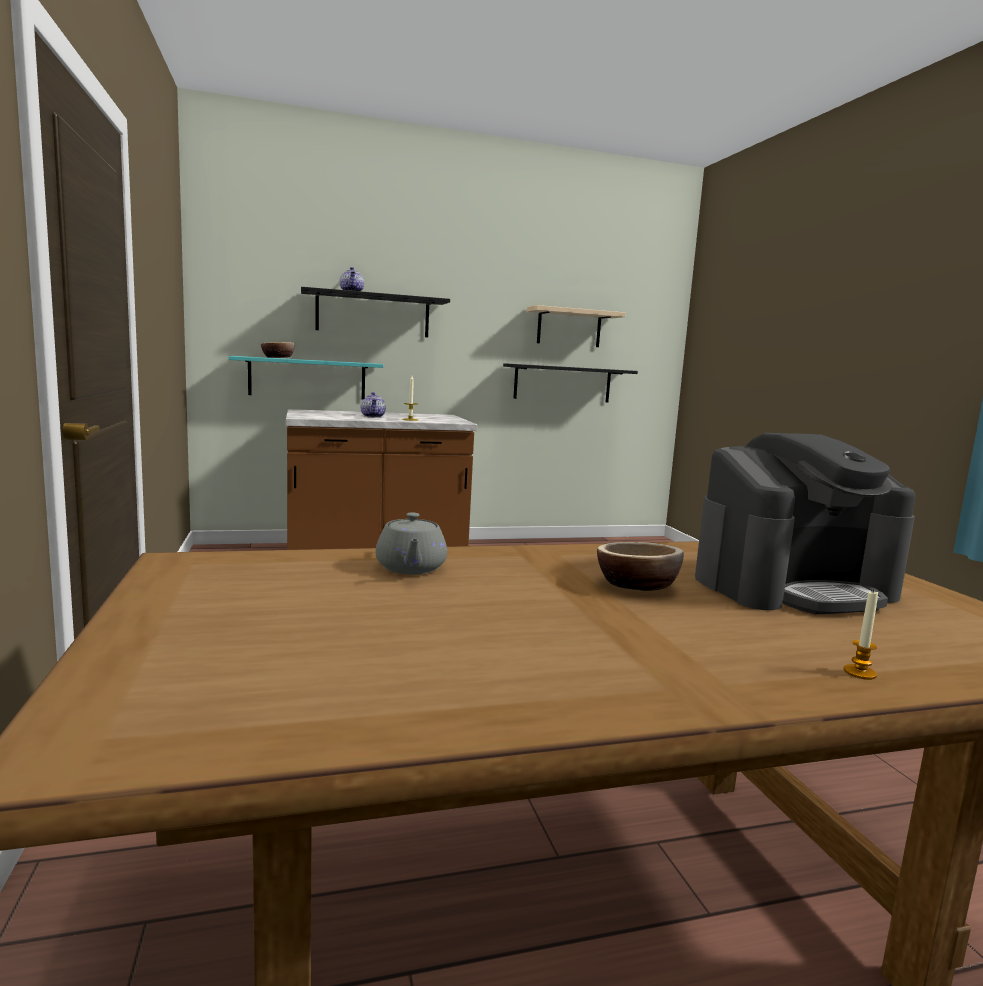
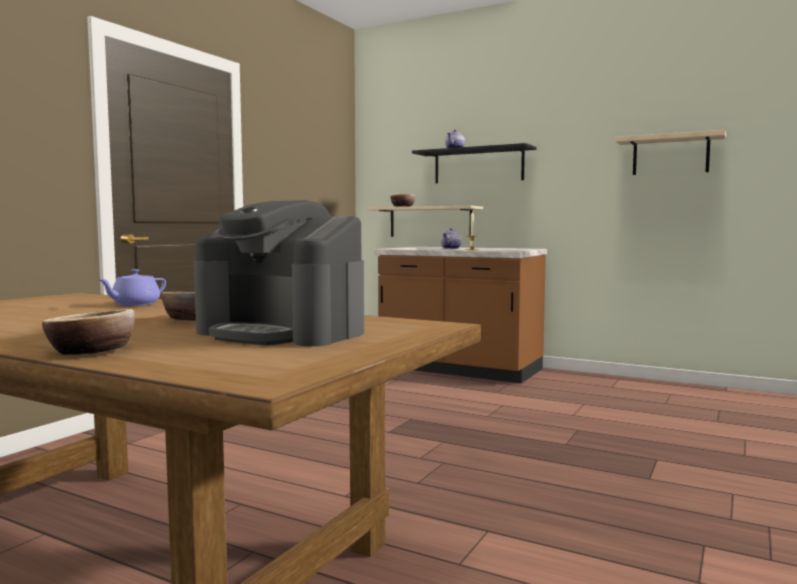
camera: 45 degrees right, 5 degrees down
(307, 378) = (430, 222): turquoise shelf -> beige shelf
(411, 568) = (134, 304): grey teapot -> purple teapot
(562, 383) = (665, 214): black shelf -> none
(859, 673) = (92, 352): candle -> bowl

